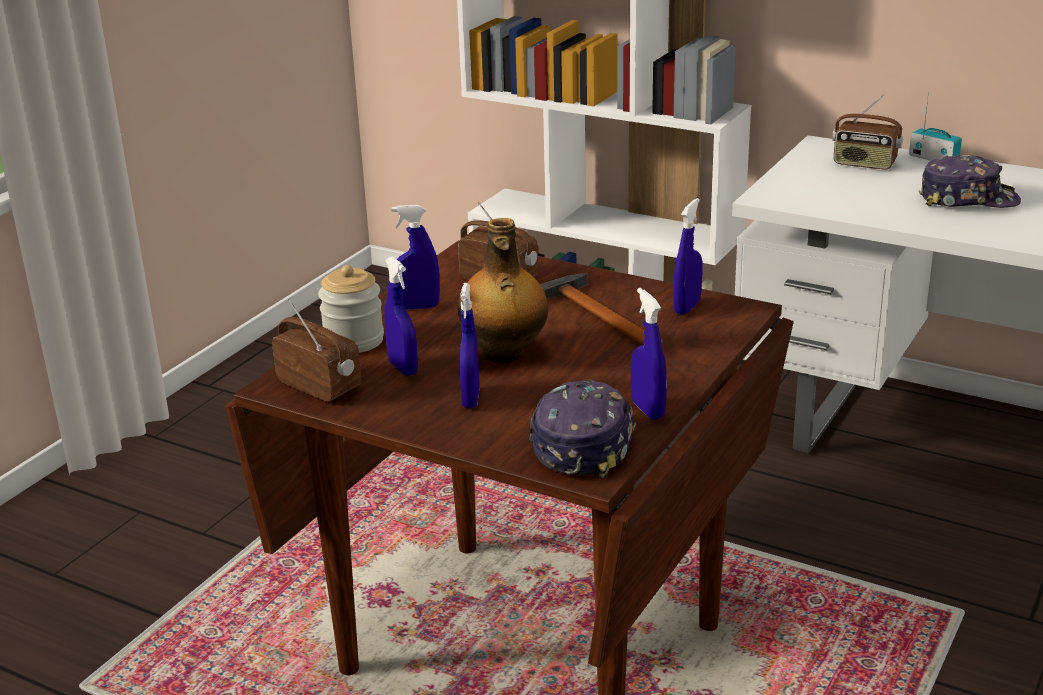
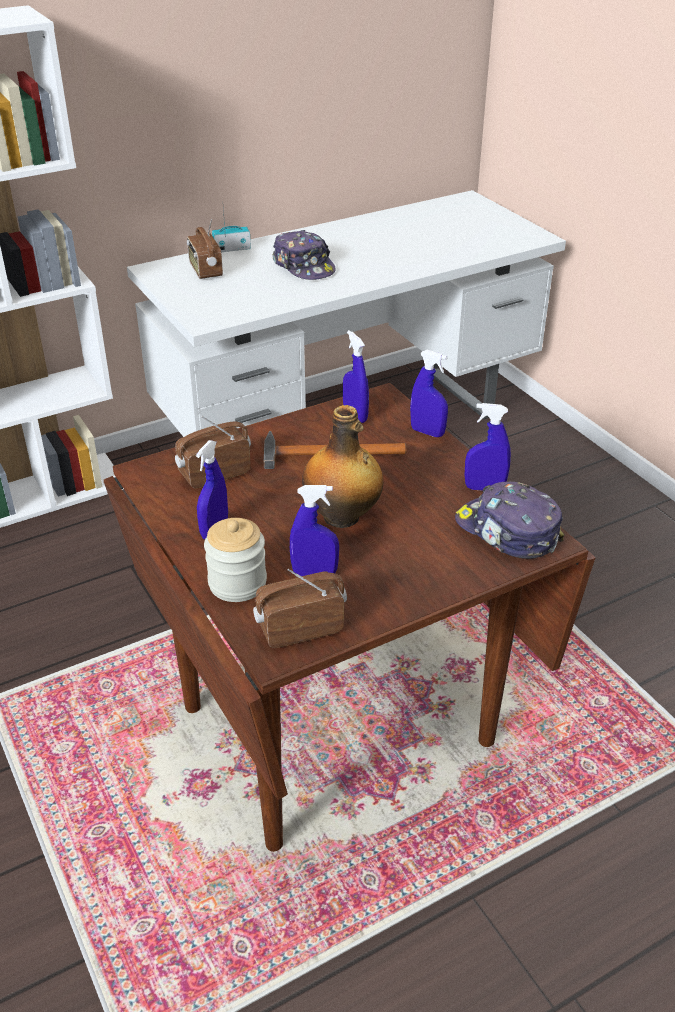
camera: 60 degrees left, 10 degrees up
(470, 398) = (397, 557): blue spray bottle -> blue spray bottle (427, 432)
(864, 164) = (205, 271): radio -> radio turned 105 degrees clockwise
(968, 199) = (304, 266): cap -> cap turned 105 degrees clockwise

